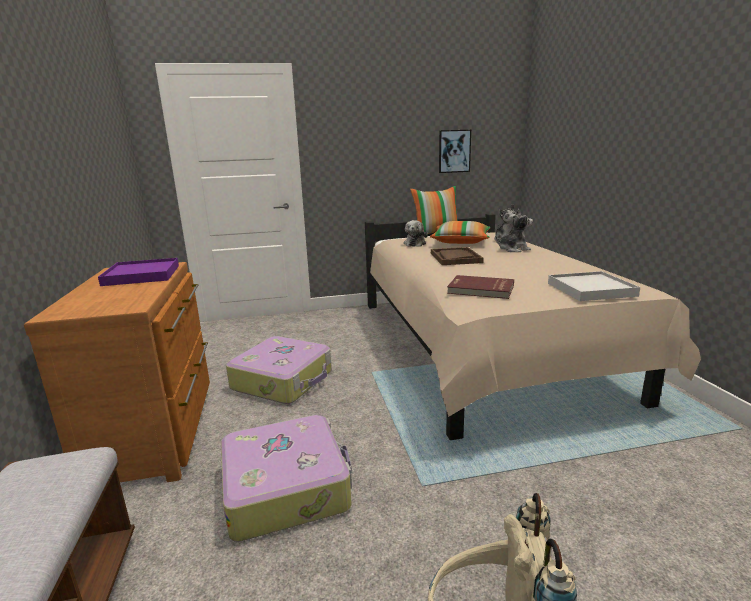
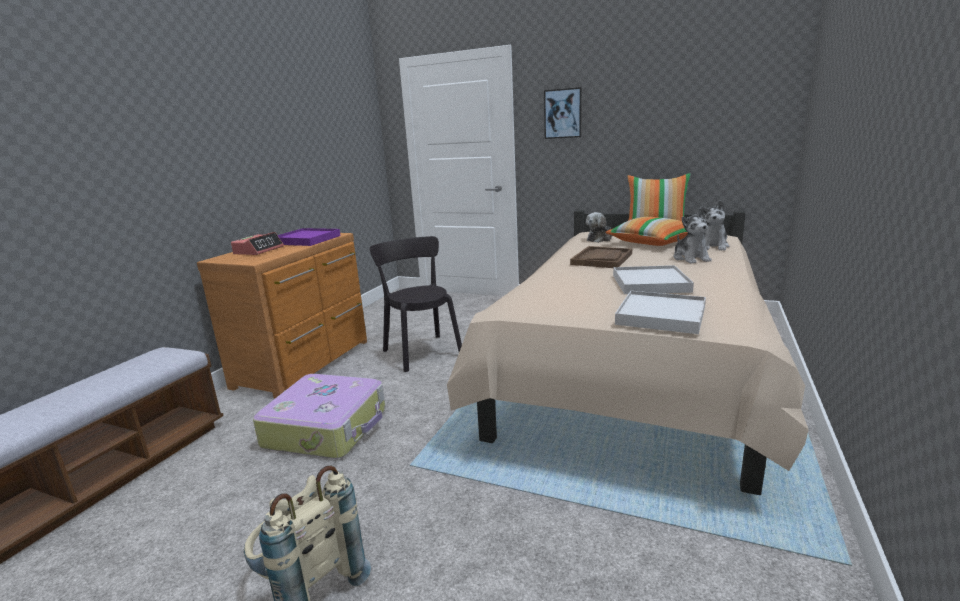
camera: 35 degrees right, 0 degrees up
(99, 295) = (259, 250): none -> alarm clock
(284, 380) = (421, 351): suitcase -> black chair
(454, 151) = (694, 130): picture -> picture (563, 113)
(480, 290) = (546, 294): red book -> none
(513, 249) = (690, 258): plush toy -> plush toy turned 60 degrees clockwise
(531, 270) = (650, 284): none -> white tray

